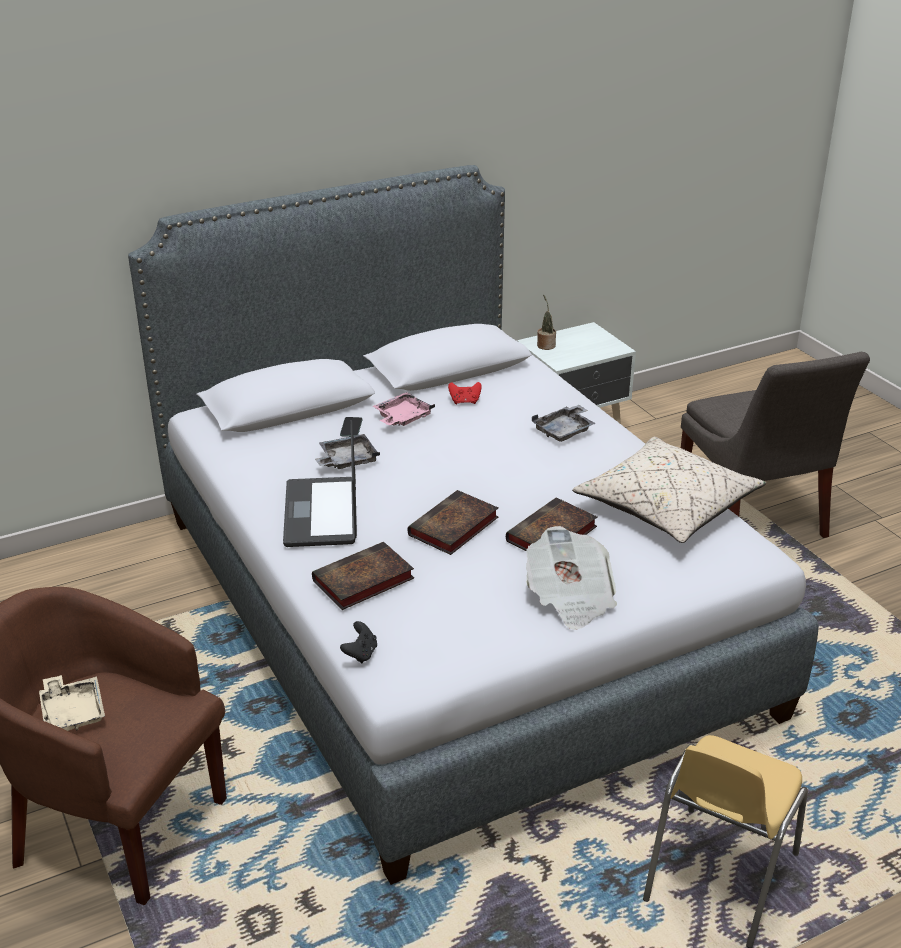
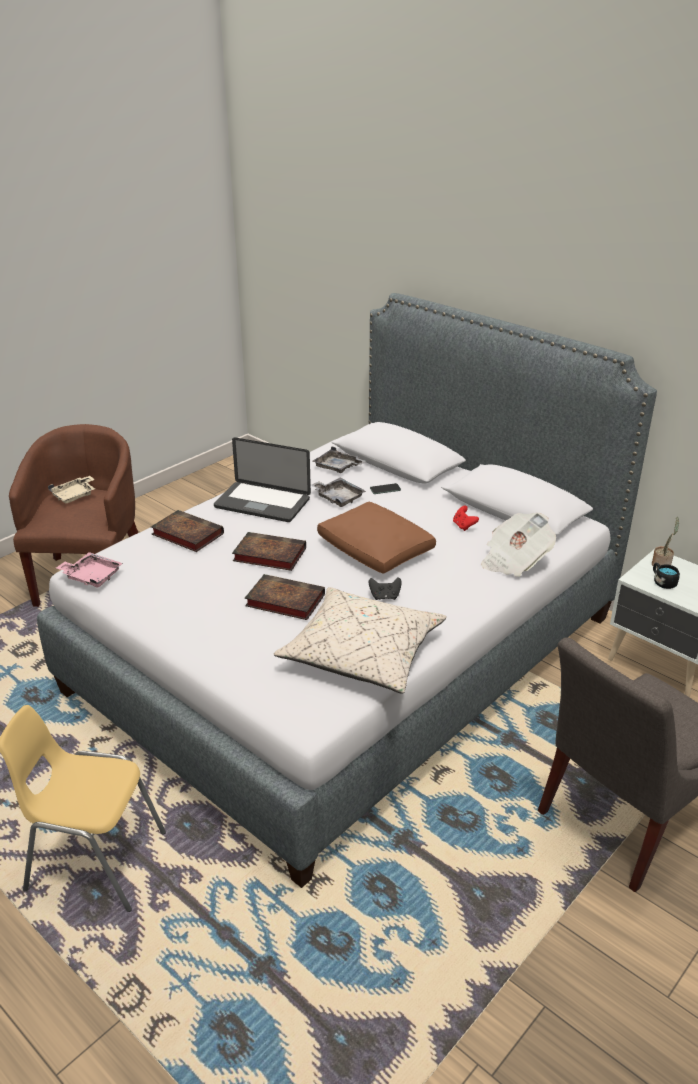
camera: 70 degrees right, 0 degrees up
(321, 513) = (262, 503): laptop -> laptop turned 135 degrees counterclockwise
(360, 654) = (109, 552): black game controller -> black game controller (385, 597)
(402, 418) = (415, 505): pink tray -> pink tray (91, 576)
(480, 460) = (376, 550): none -> brown pillow
(564, 431) = (453, 581): grey tray -> grey tray (338, 467)
(570, 598) = (201, 624): newspaper -> newspaper (514, 560)
(573, 353) = (662, 582): none -> black mug

